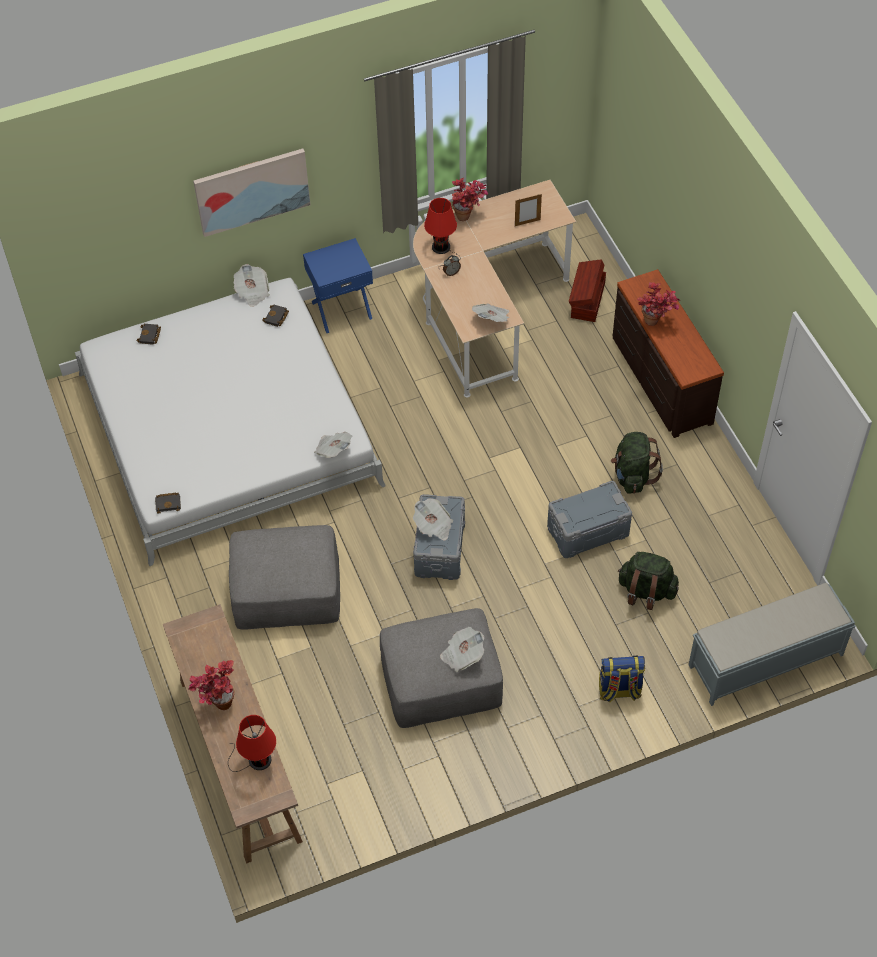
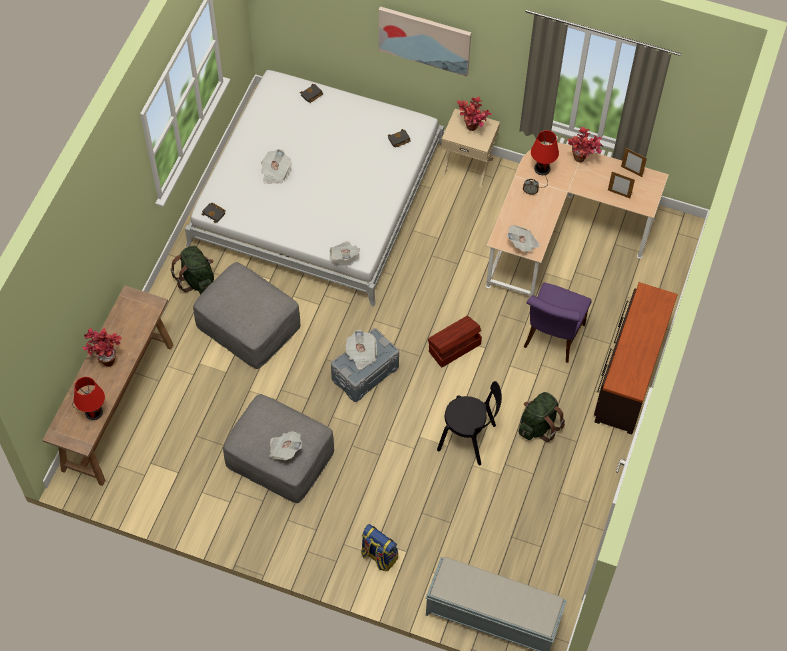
camera: 40 degrees right, 5 degrees up
(252, 292) = (401, 111): newspaper -> newspaper (275, 172)
(341, 309) = (468, 166): blue nightstand -> beige nightstand
(518, 198) = (631, 171): none -> picture frame
(568, 397) = (552, 339): none -> purple chair
(587, 300) = (638, 281): brown storage box -> brown storage box (454, 347)
(588, 531) = (469, 438): grey storage box -> black chair
(646, 591) = (464, 508): green backpack -> green backpack (197, 280)
(655, 323) = (633, 331): potted plant -> potted plant (472, 130)

